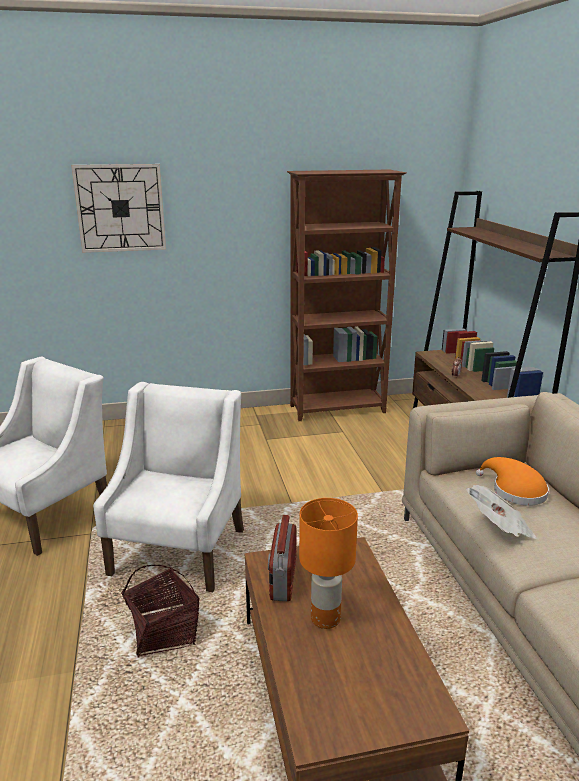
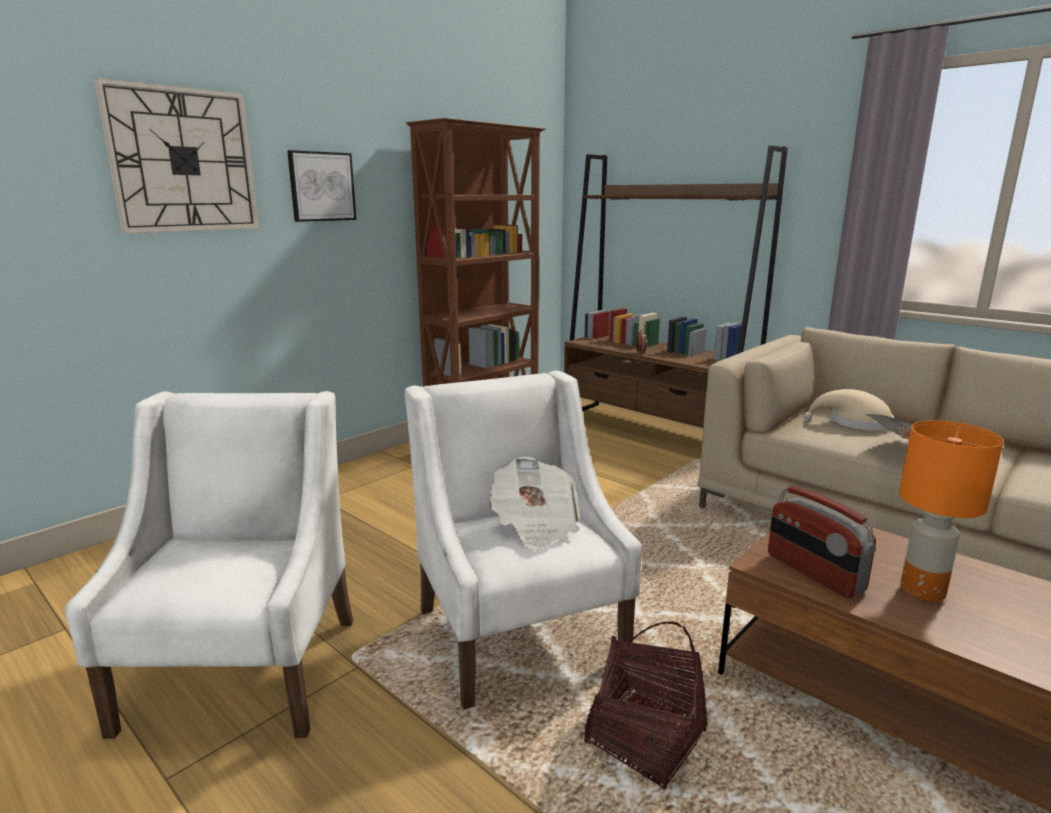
camera: 35 degrees left, 5 degrees down
(171, 486) = (535, 525): none -> newspaper
(215, 220) = (321, 186): none -> picture
(515, 491) = (854, 423): orange hat -> beige hat

